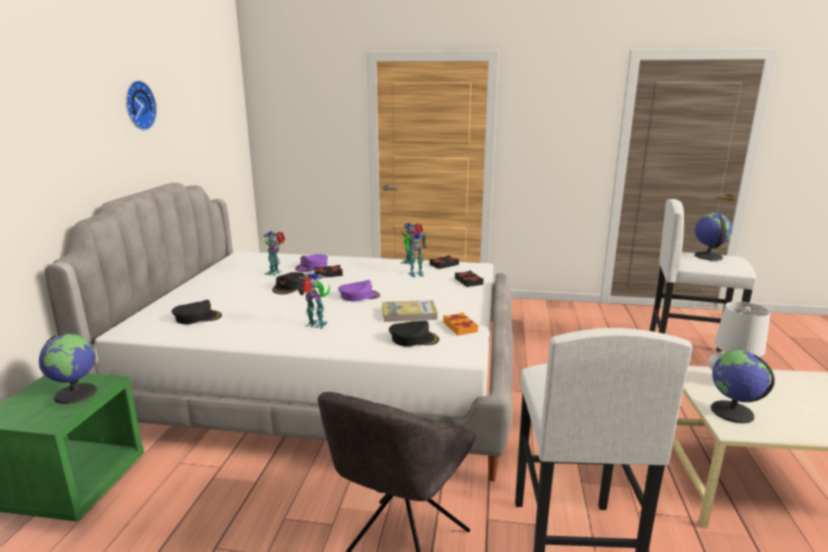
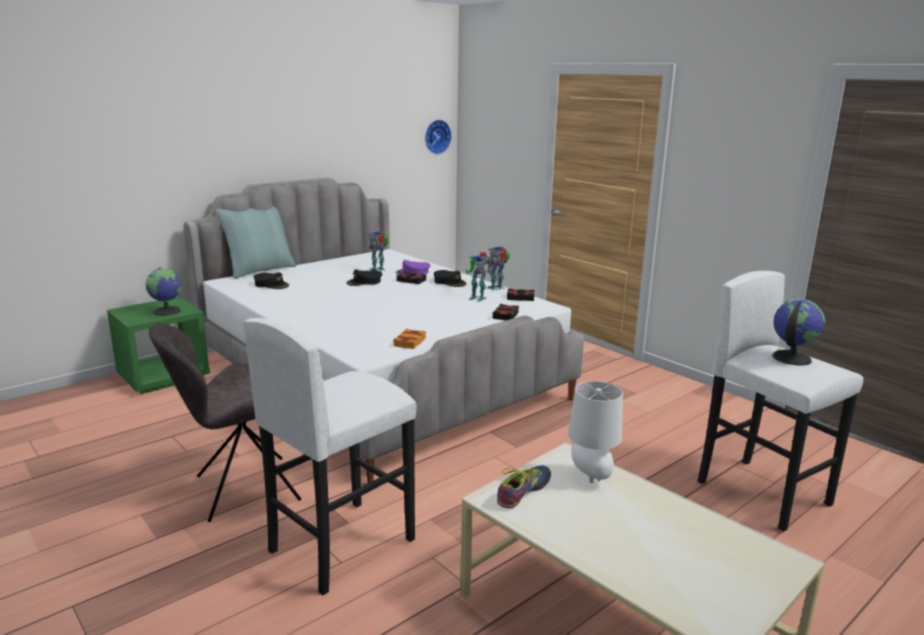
camera: 40 degrees right, 0 degrees up
(138, 105) = (304, 111): wall clock -> wall clock (436, 136)
(144, 306) = (259, 270): none -> pillow
(316, 325) = (323, 310): toy robot -> none
(359, 296) = (395, 301): purple cap -> none
(409, 314) = (398, 322): book -> none
(414, 339) = (360, 338): black cap -> black cap (449, 282)
(732, 412) = (523, 491): globe -> shoe

